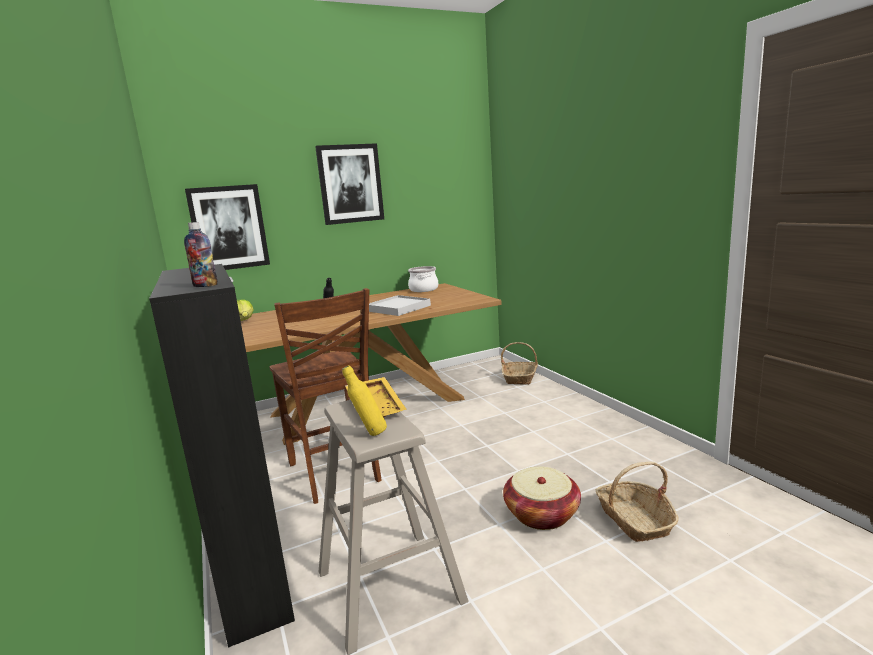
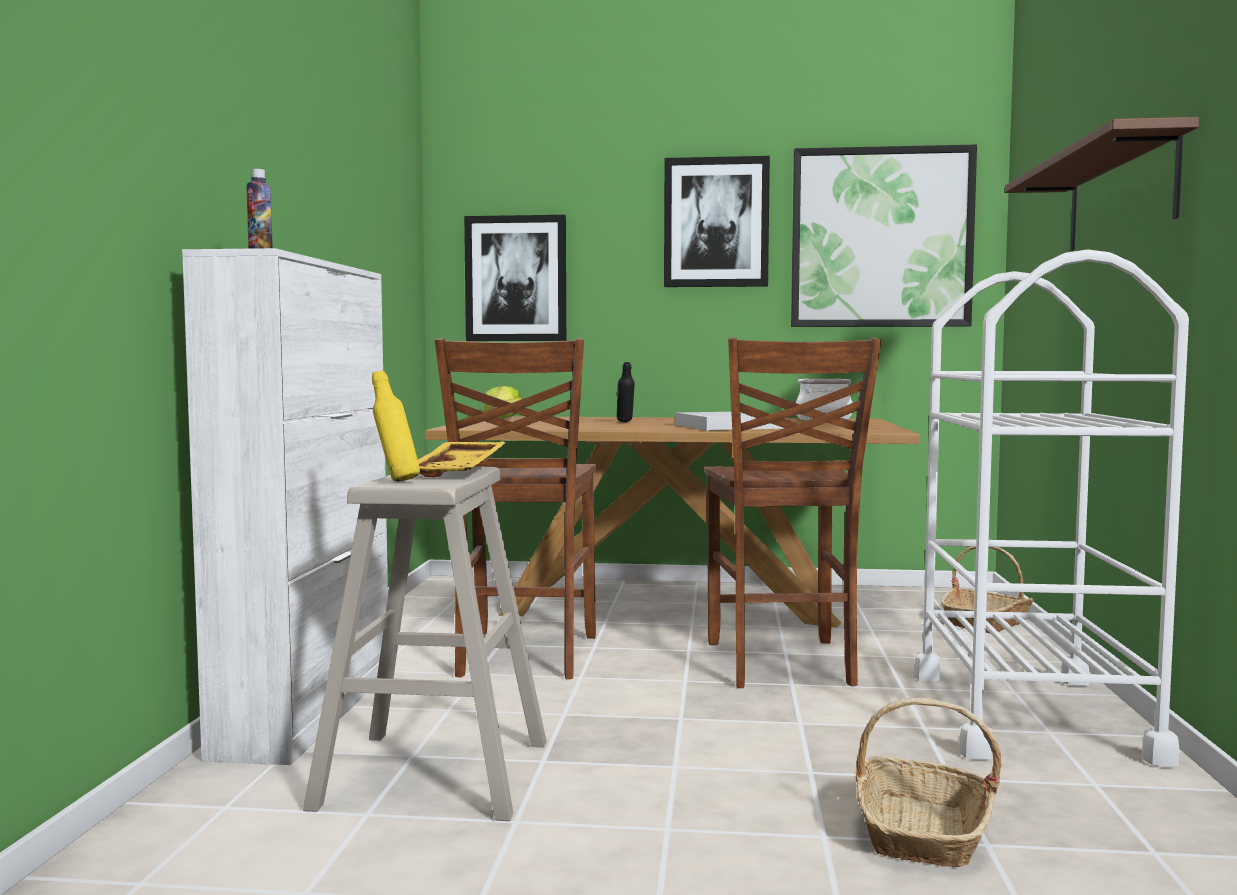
camera: 30 degrees right, 10 degrees down
(252, 569) = (308, 710): black cabinet -> white cabinet
(437, 188) = (881, 238): none -> picture
(468, 434) = (781, 664): none -> brown chair
(541, 514) = (760, 777): basket -> none
(595, 431) = (1030, 715): none -> white cart
(597, 180) = (1120, 196): none -> brown shelf

